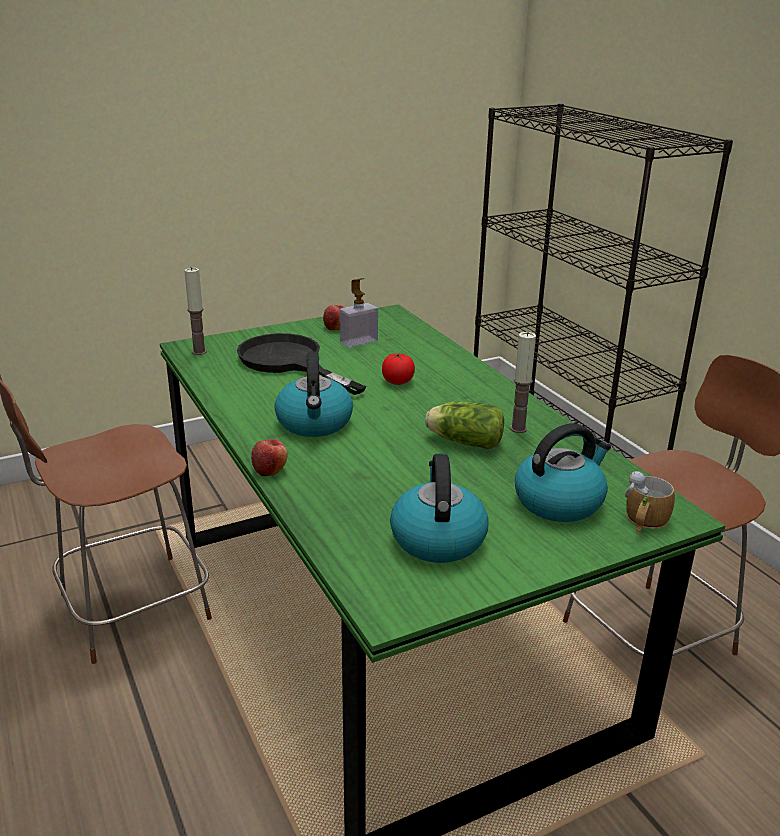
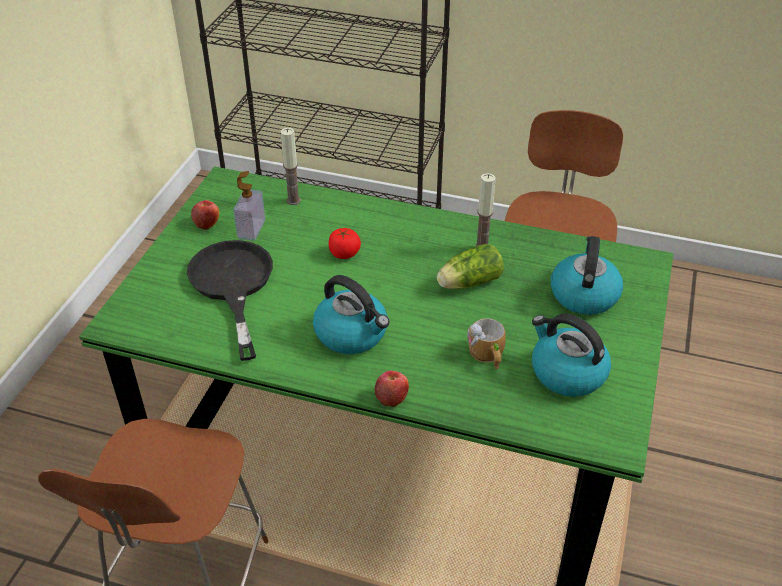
camera: 45 degrees left, 15 degrees up
(199, 352) = (136, 322): candle -> candle (293, 200)
(289, 362) = (233, 286): black frying pan -> black frying pan turned 75 degrees clockwise
(644, 521) = (639, 278): mug -> mug (487, 355)

